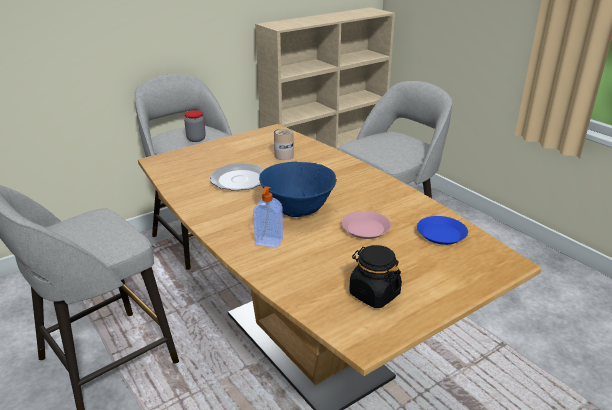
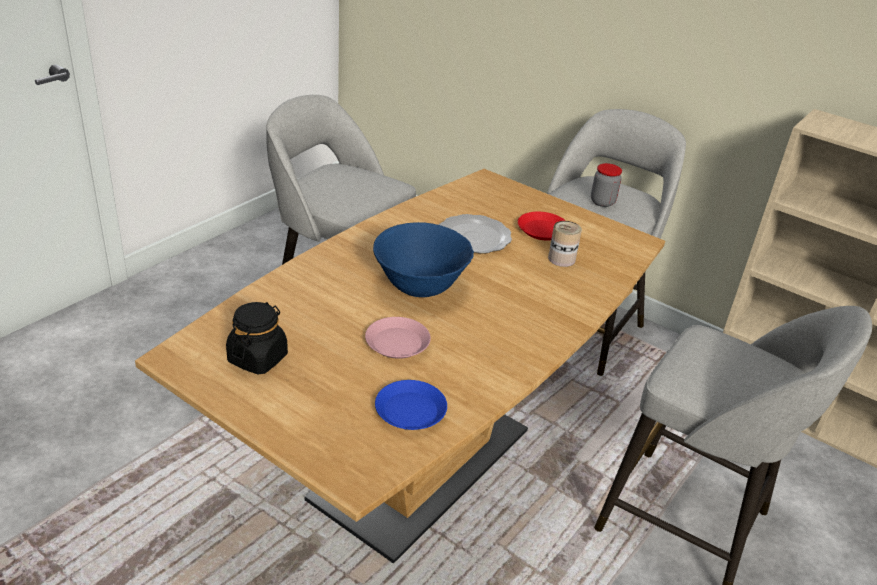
camera: 70 degrees right, 5 degrees up
(244, 155) = (543, 230): none -> red plate
(268, 242) = (339, 276): soap dispenser -> none

